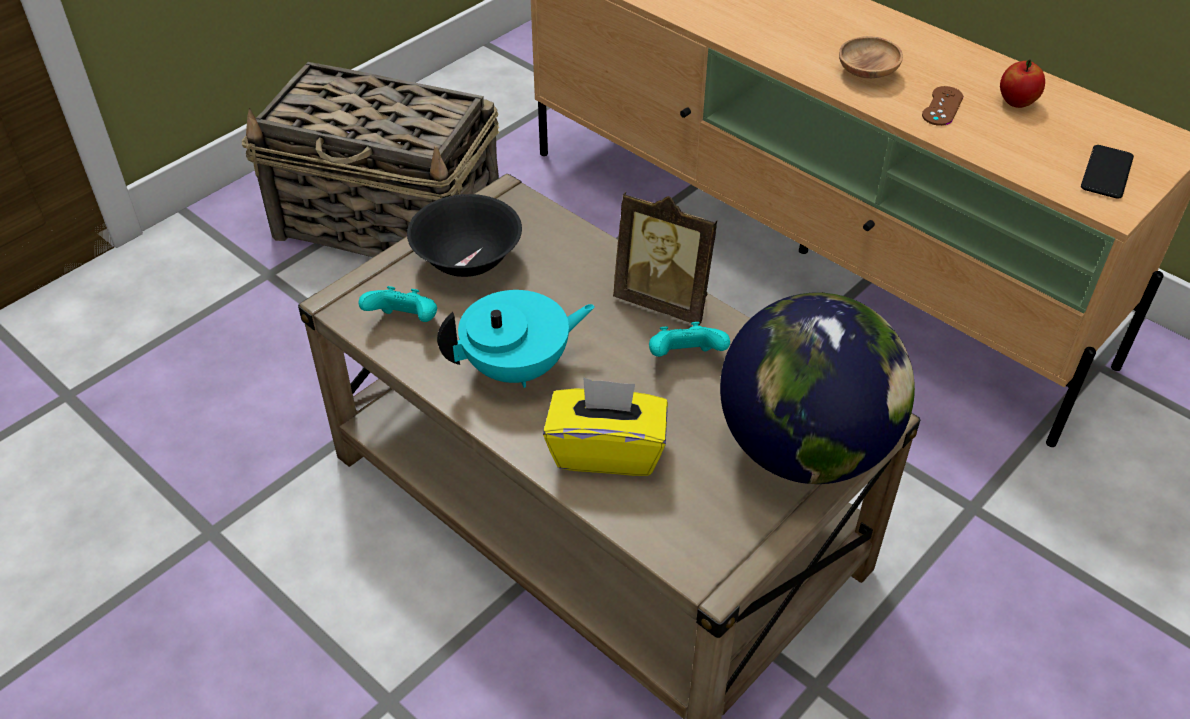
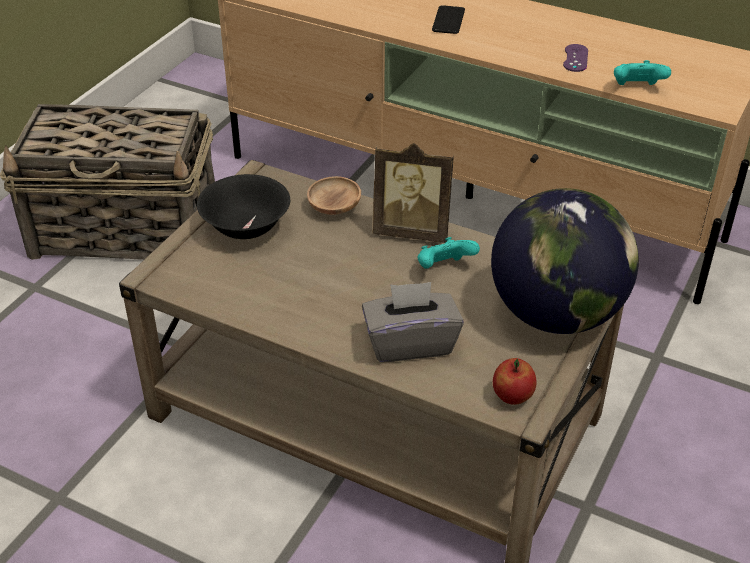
camera: 15 degrees left, 5 degrees down
(405, 322) = (214, 281): turquoise game controller -> turquoise game controller (636, 88)
(518, 368) = (318, 297): turquoise teapot -> none
(606, 451) = (410, 343): yellow tissue box -> grey tissue box
(867, 73) = (512, 43): brown bowl -> brown bowl (334, 208)
(942, 106) = (575, 58): brown game controller -> purple game controller
(1016, 102) = (626, 48): apple -> apple (512, 397)
(1106, 173) = (706, 86): phone -> phone (448, 20)

